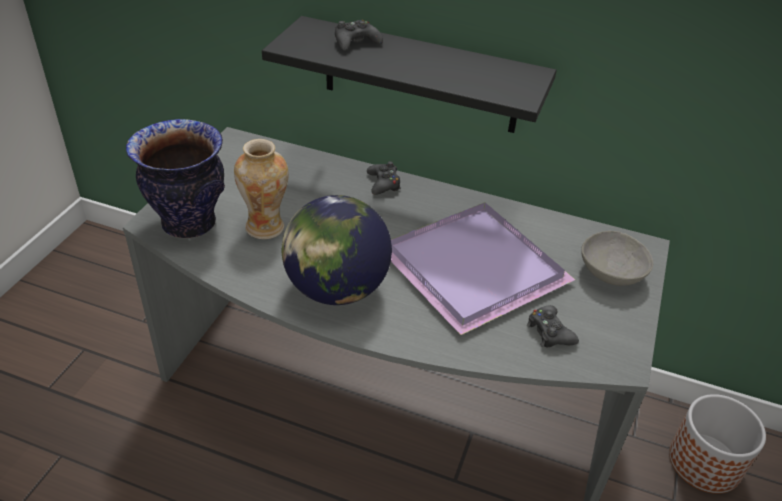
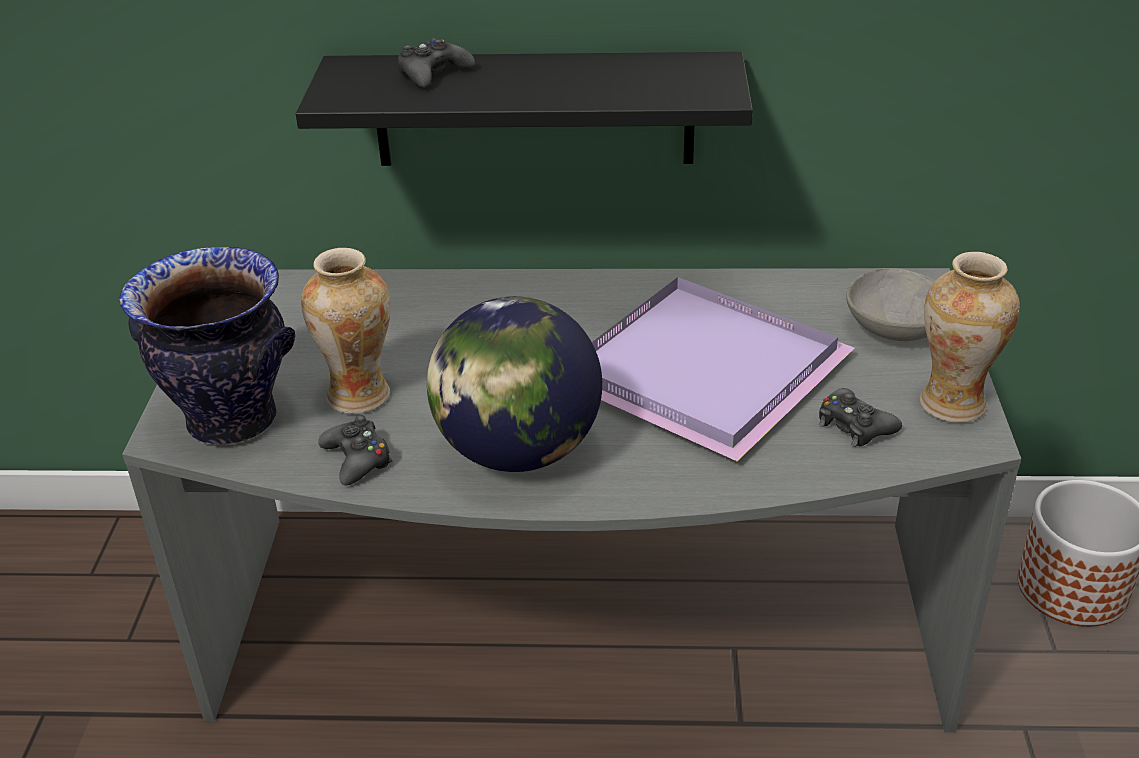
camera: 15 degrees left, 5 degrees down
(383, 184) = (508, 291): black game controller -> black game controller (357, 459)
(622, 335) = (952, 404): none -> vase

